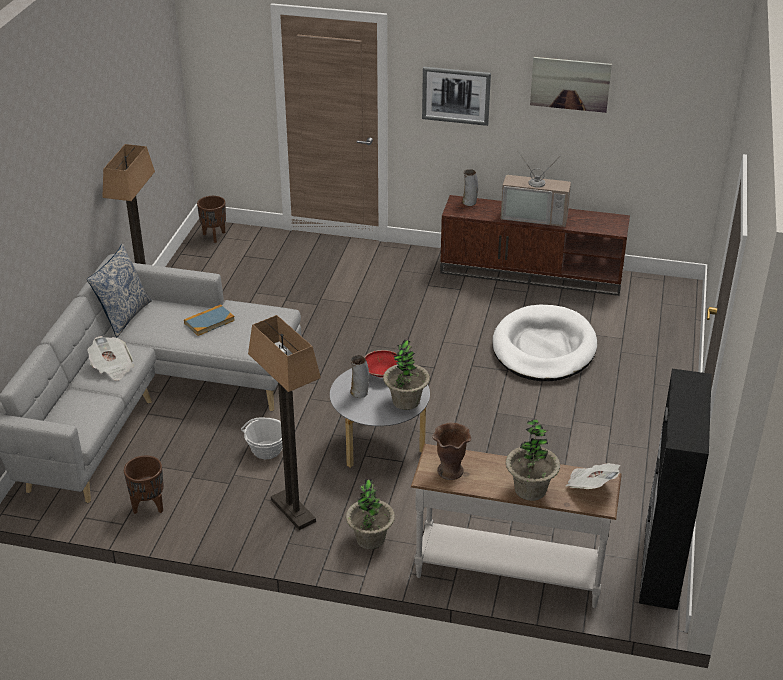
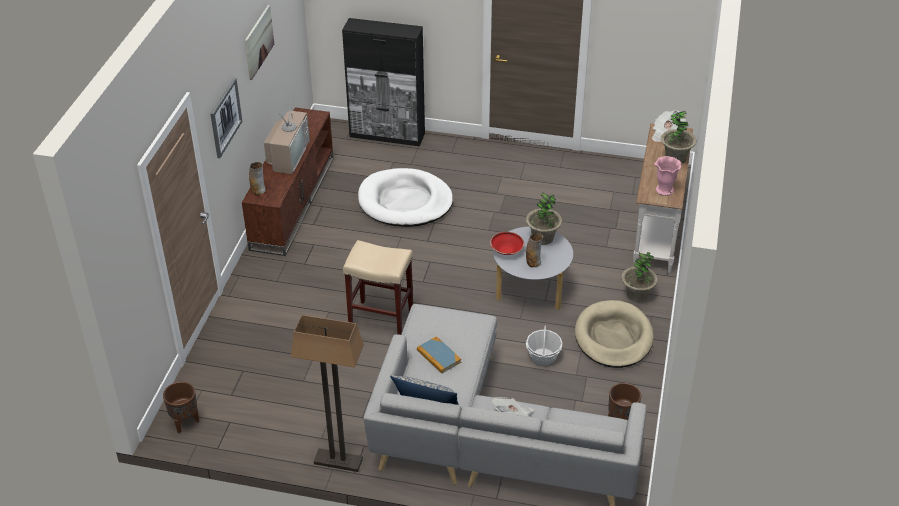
camera: 90 degrees left, 5 degrees up
(292, 510) = (613, 337): floor lamp -> beige dog bed
(338, 335) = (380, 319): none -> beige stool
(450, 471) = (665, 190): brown vase -> pink vase
(660, 563) = (637, 168): black cabinet -> black cabinet (387, 135)

